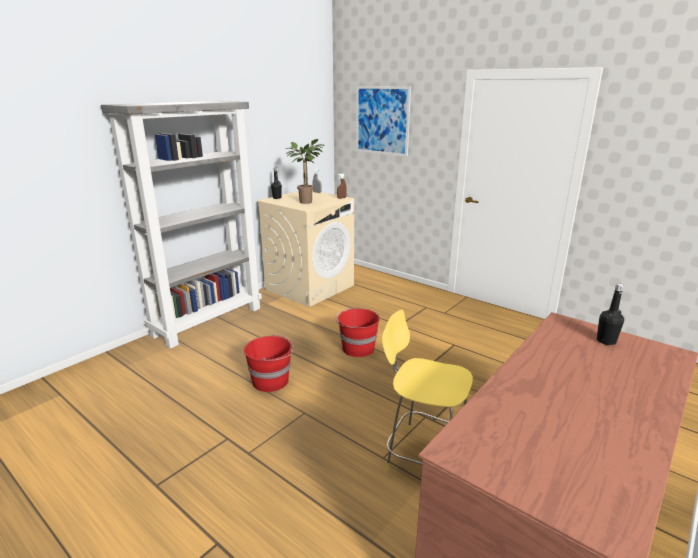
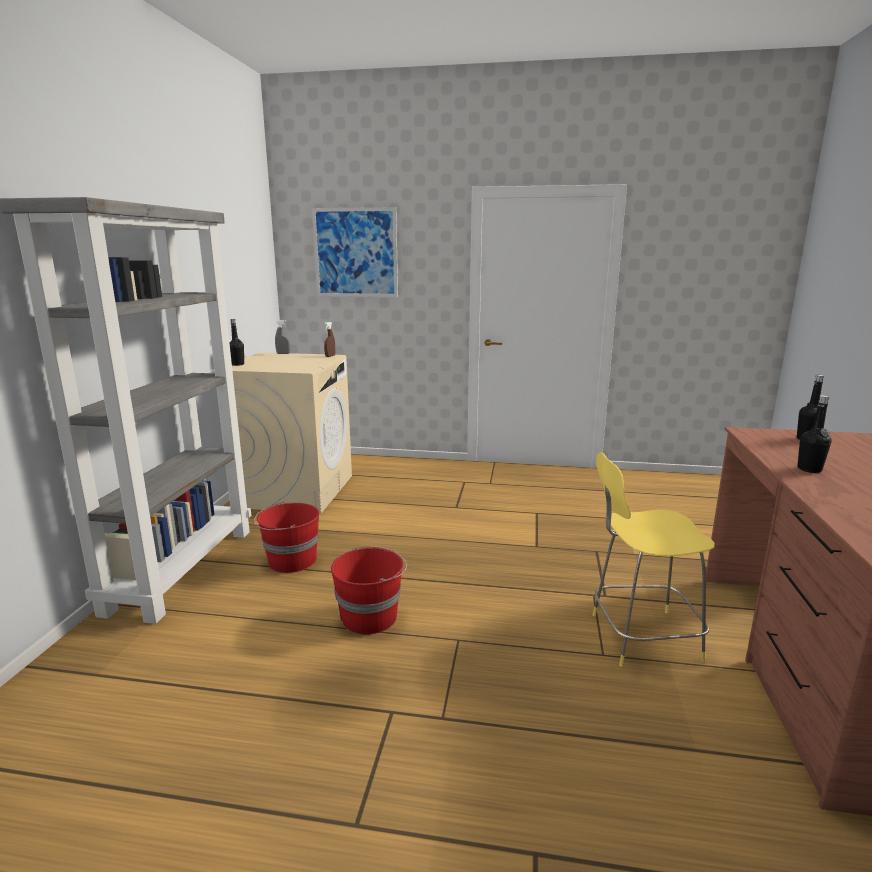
camera: 30 degrees left, 5 degrees down
(308, 202) = (293, 364): potted plant -> none
(357, 348) = (437, 546): red bucket -> red bucket (291, 561)
(544, 367) = (809, 469): none -> black bottle

